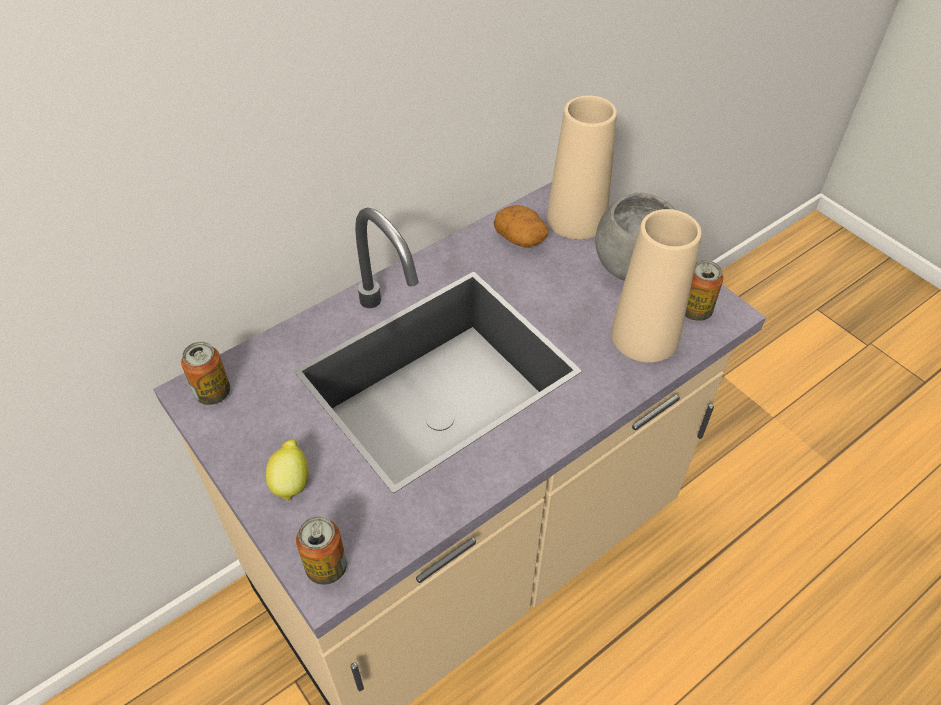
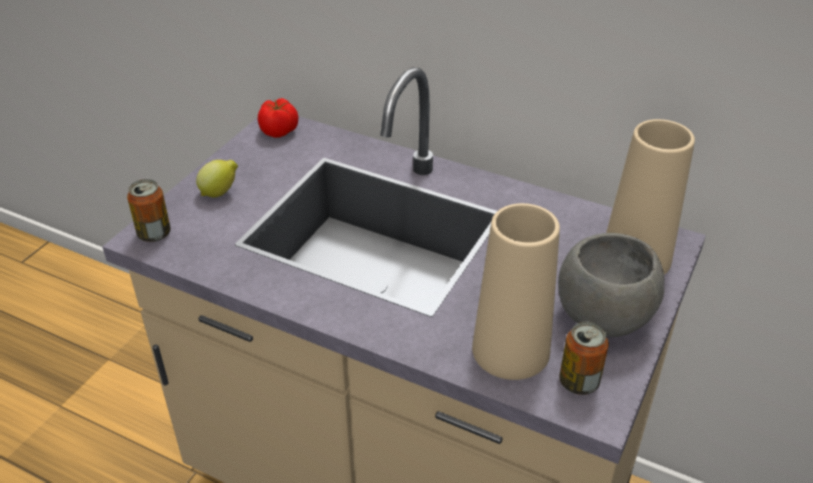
camera: 65 degrees right, 10 degrees down
(213, 393) = (280, 131): can -> tomato
(521, 238) = (572, 228): potato -> none

